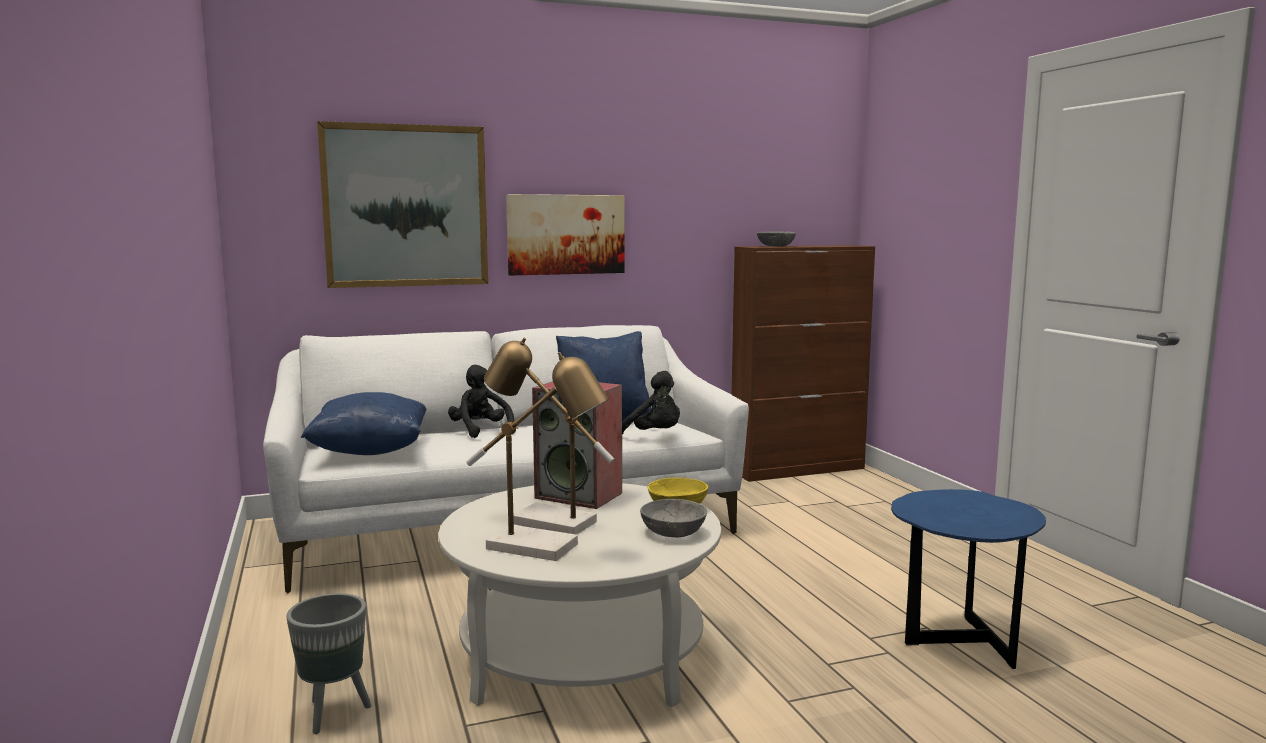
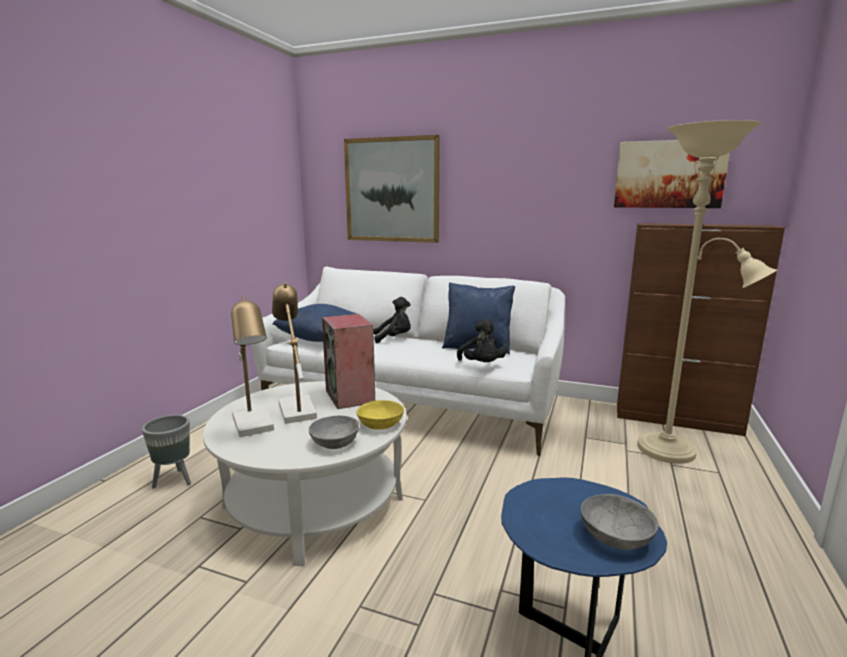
camera: 40 degrees right, 5 degrees up
(480, 431) = (394, 338): black plush toy -> black plush toy turned 75 degrees clockwise
(566, 234) = (494, 210): picture -> picture (669, 174)
(775, 246) = (672, 224): grey bowl -> grey bowl (615, 536)
(834, 496) = (674, 452): none -> beige floor lamp

